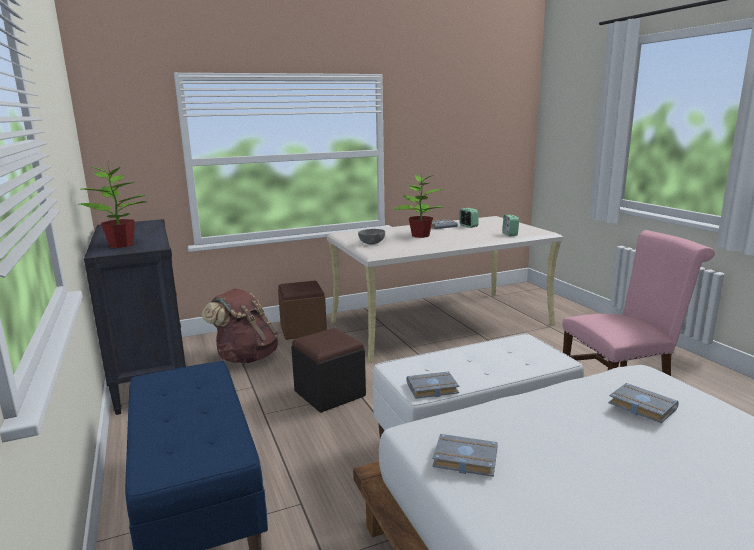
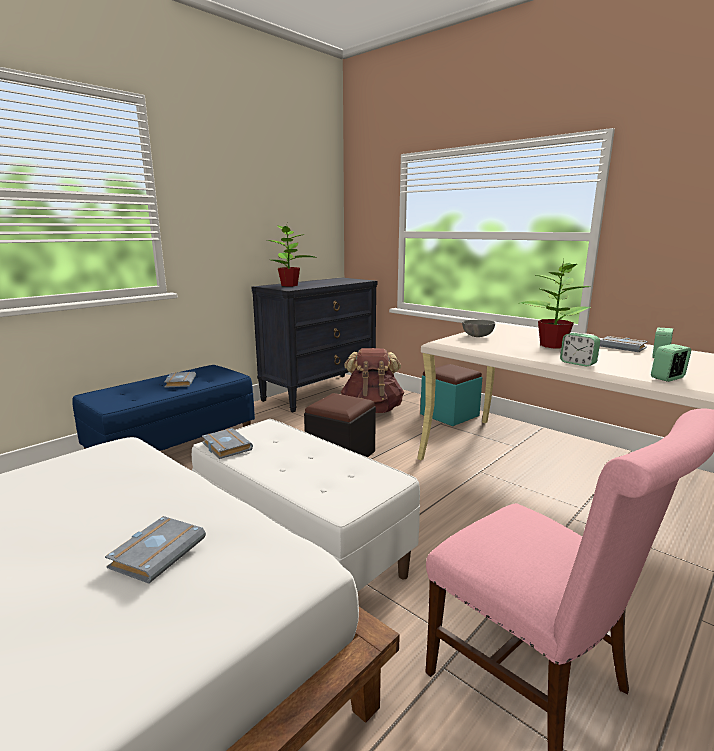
camera: 65 degrees right, 0 degrees up
(303, 329) = (449, 415): brown ottoman -> turquoise ottoman
(463, 460) = (64, 466): grey book -> grey book (179, 382)
(468, 240) = (578, 363): none -> alarm clock

